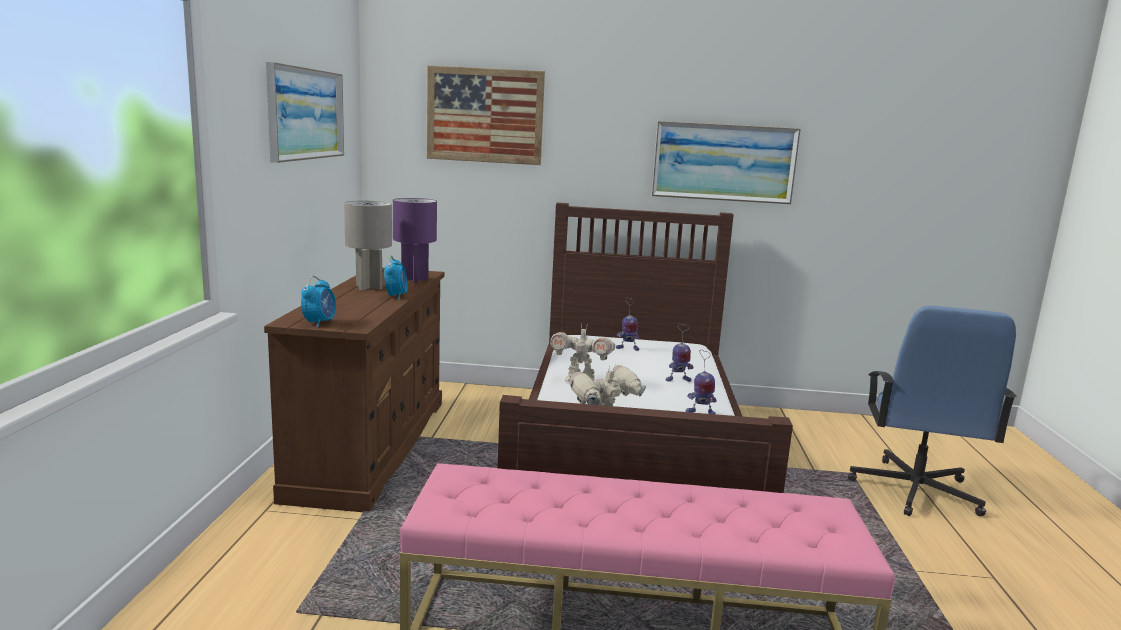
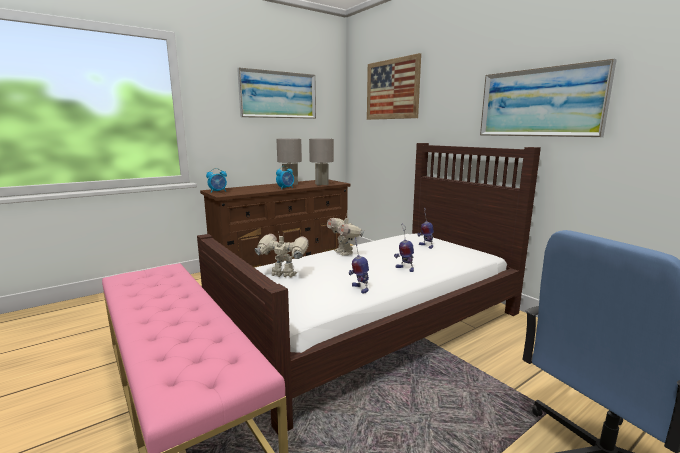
camera: 50 degrees right, 0 degrees up
(415, 279) = (321, 184): purple table lamp -> grey table lamp

